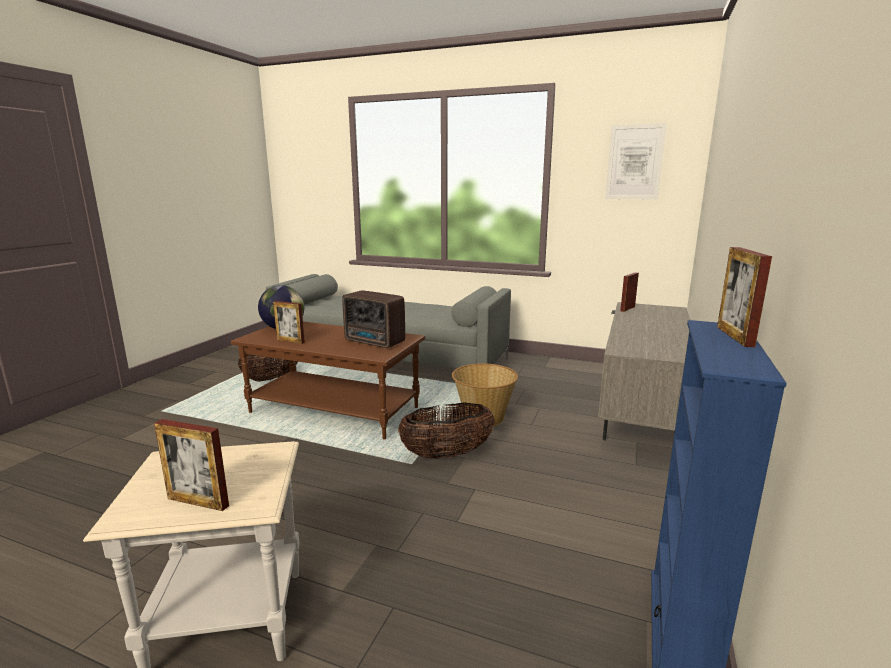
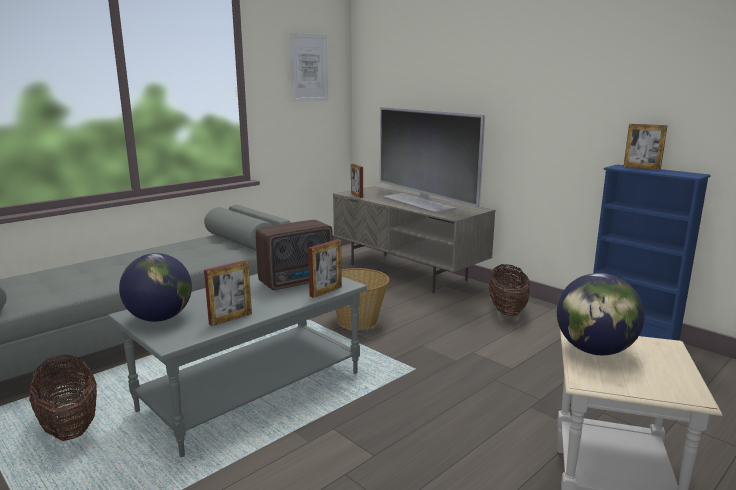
camera: 65 degrees left, 0 degrees up
(198, 502) = (666, 365): picture frame -> picture frame (326, 291)
(233, 459) = (594, 351): none -> globe
(335, 410) = (252, 390): brown coffee table -> grey coffee table
(447, 454) = (410, 351): basket -> basket (507, 310)
(652, 331) = (419, 202): none -> television

